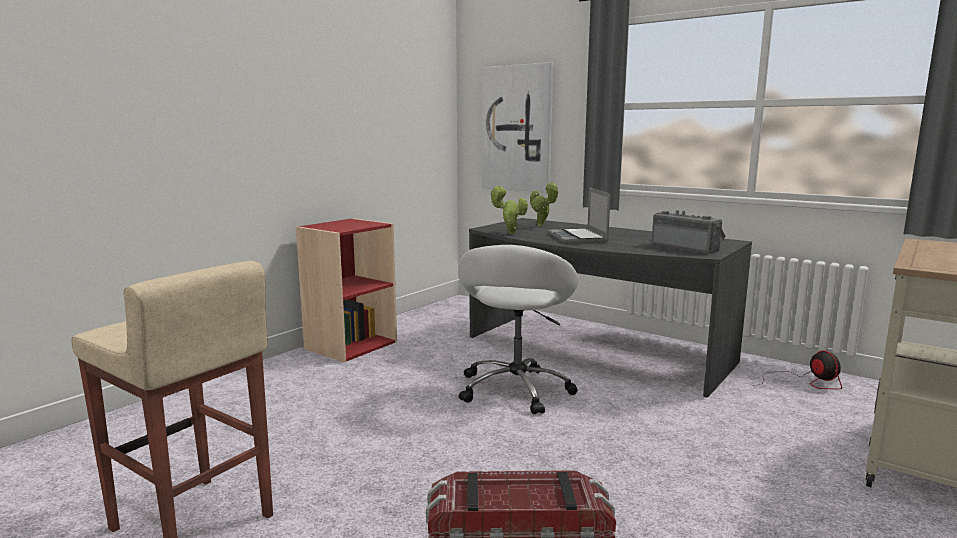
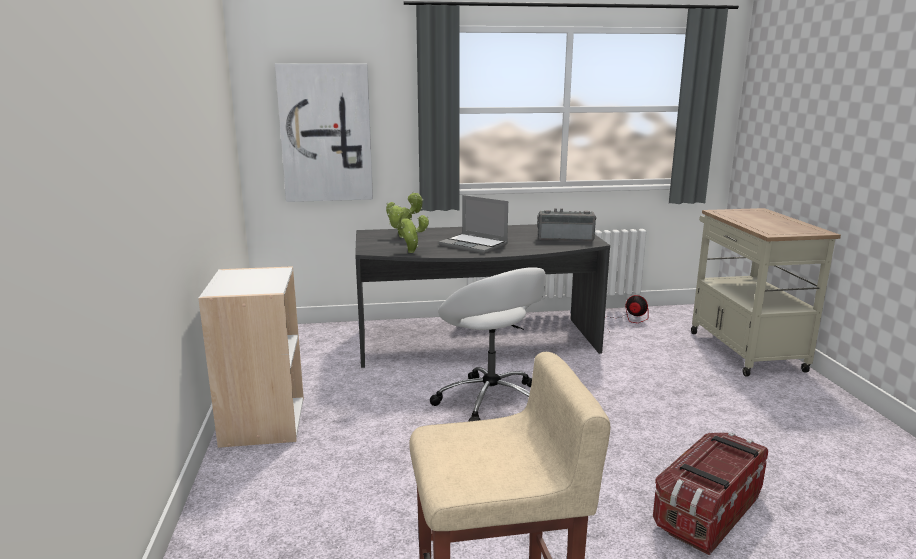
camera: 45 degrees left, 5 degrees up
(351, 345) = (262, 421): red bookcase -> white bookcase

